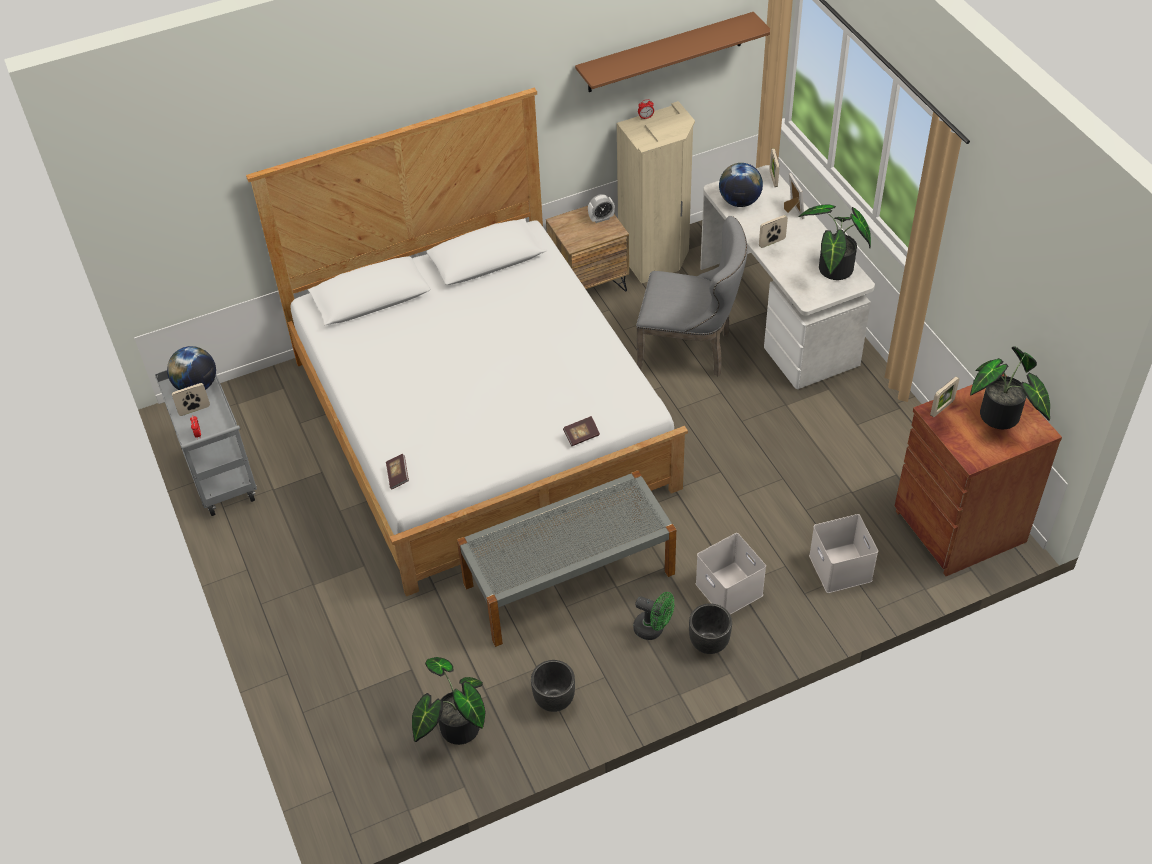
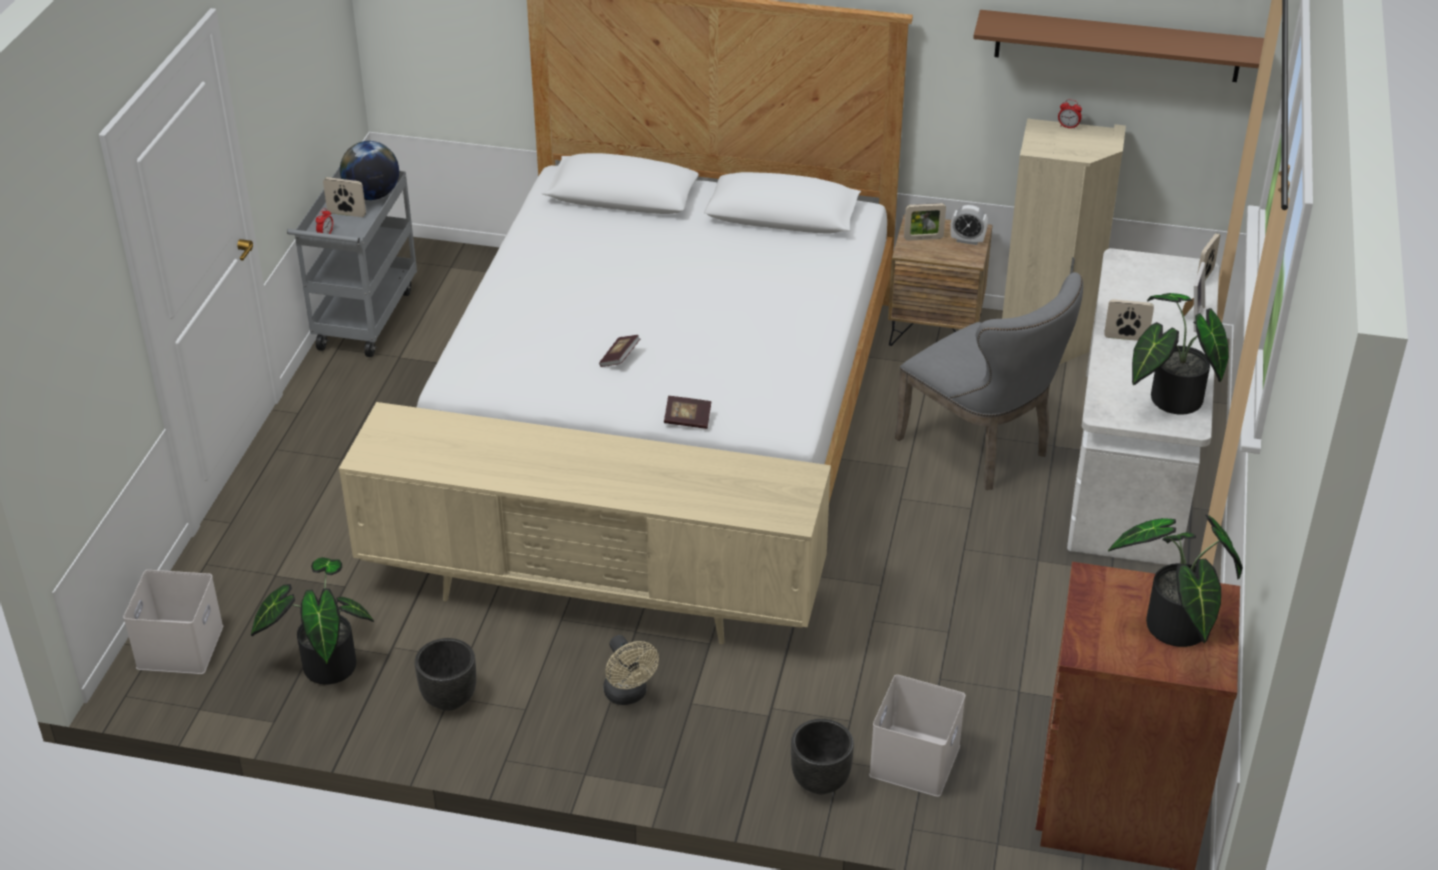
camera: 35 degrees right, 10 degrees down
(398, 476) = (459, 360): book -> book (619, 358)
(568, 578) = (594, 594): grey bench -> beige cabinet
(653, 629) = (628, 695): green fan -> beige fan
(708, 644) = (672, 745): black planter -> black planter (819, 782)
(727, 589) = (755, 704): white storage box -> white storage box (179, 645)
(739, 201) = (1133, 281): globe -> none
(942, 408) = (1108, 580): picture frame -> picture frame (923, 238)

